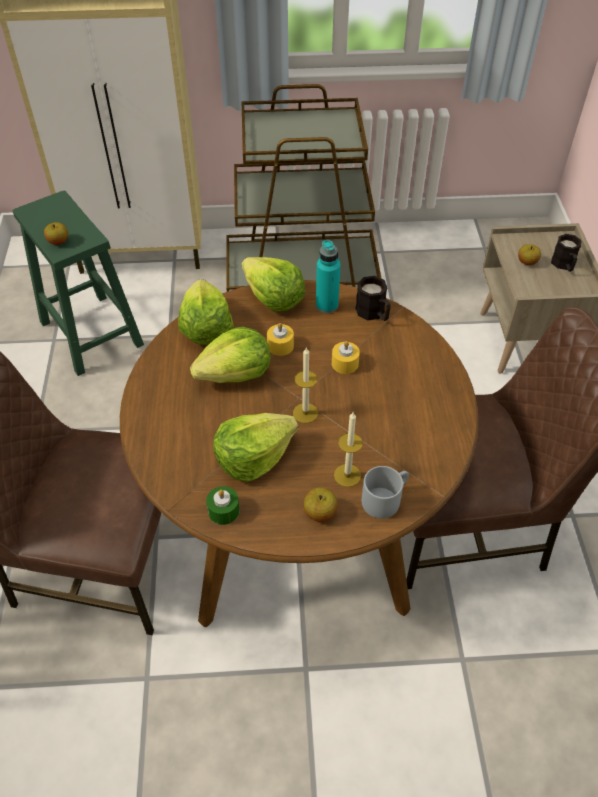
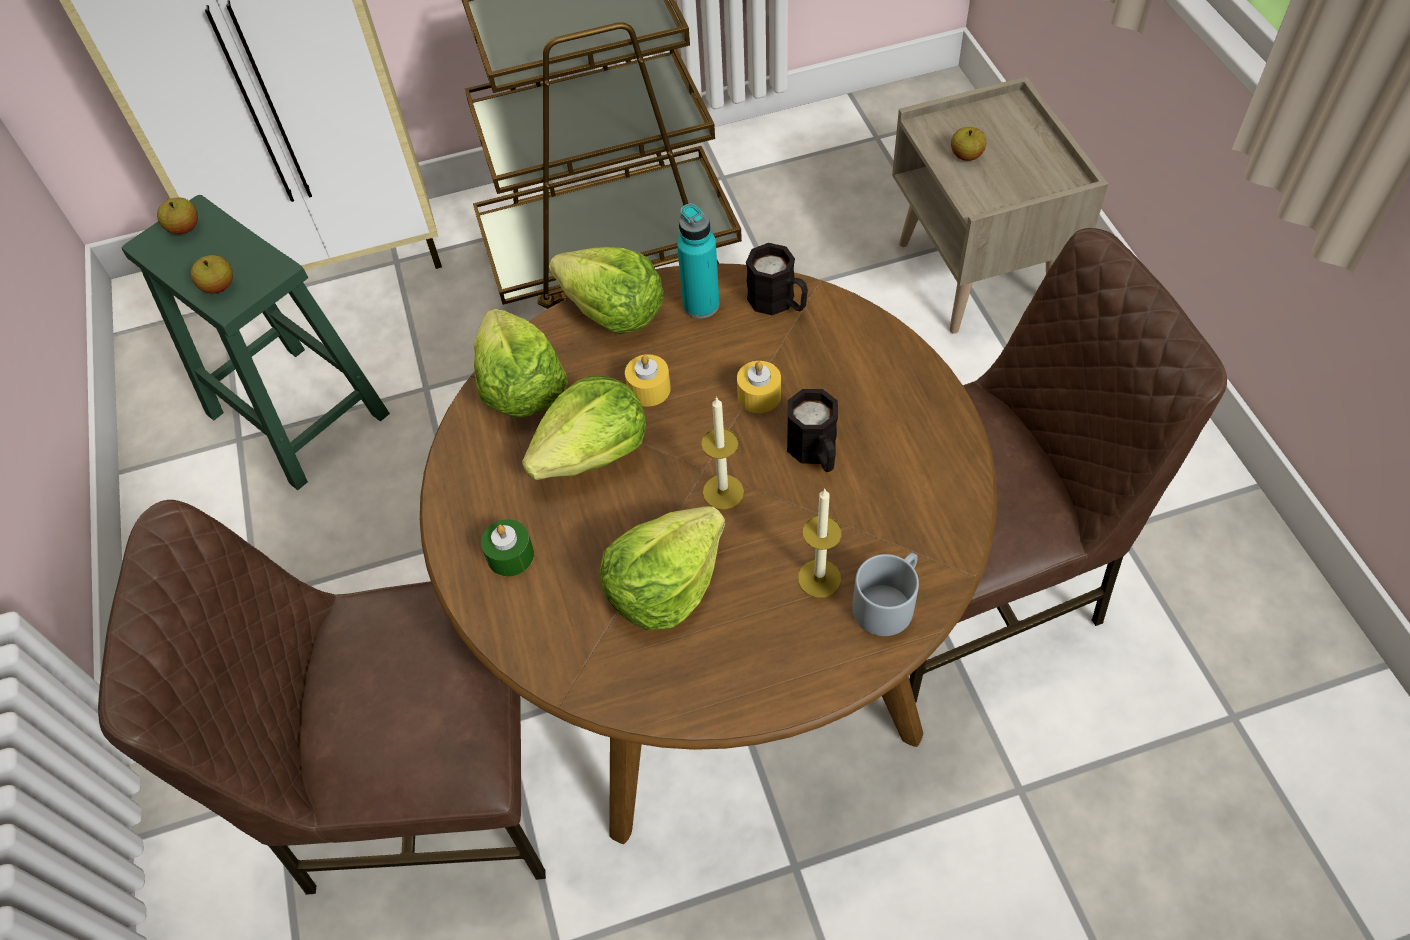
camera: 10 degrees left, 5 degrees up
(223, 511) = (645, 685): green candle -> green candle (510, 555)
(320, 512) = (796, 649): apple -> apple (184, 228)
(564, 265) = (1022, 149): black mug -> black mug (815, 452)

